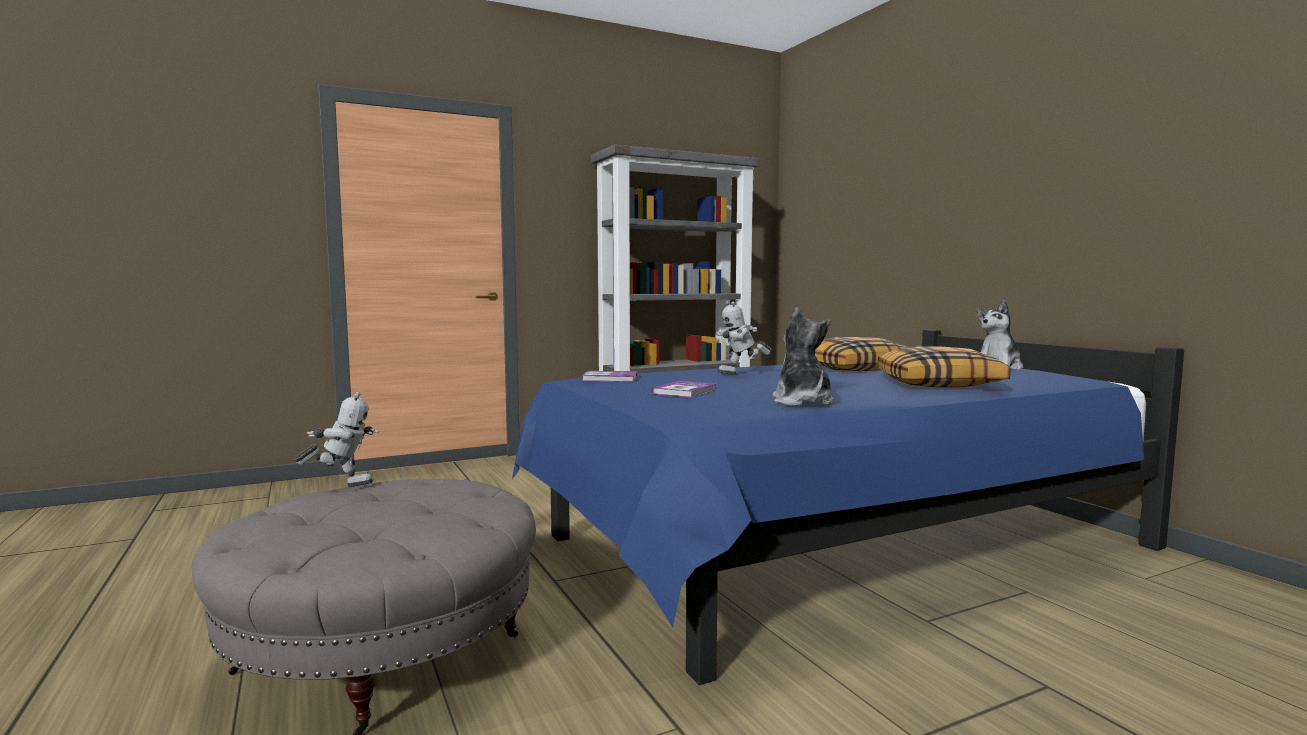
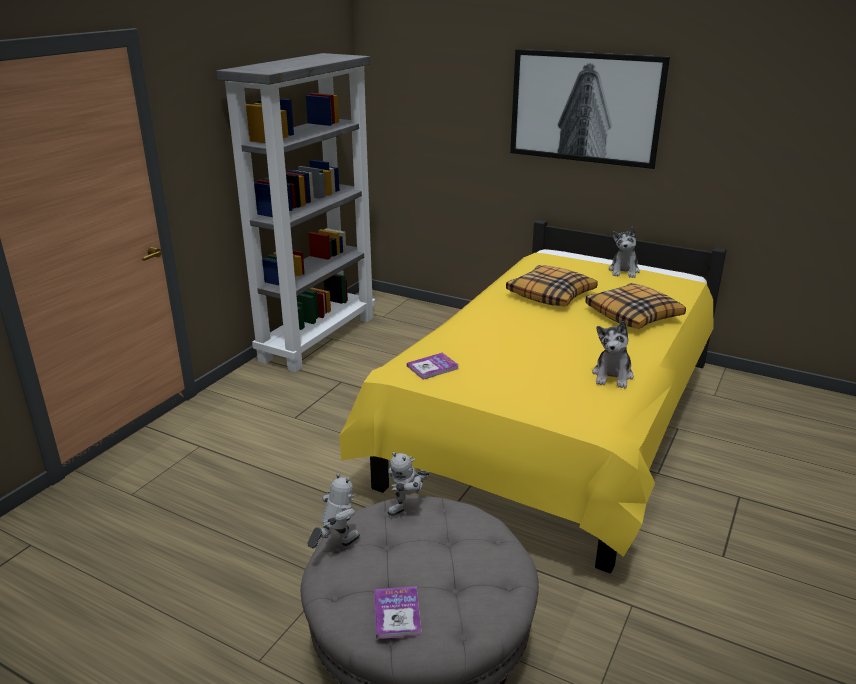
camera: 35 degrees left, 20 degrees up
(684, 391) = (526, 380): book -> book (397, 614)
(742, 374) = (504, 331): toy robot -> toy robot (408, 507)
(802, 402) = (612, 376): plush toy -> plush toy turned 120 degrees counterclockwise
(833, 546) = (554, 426): blue bed -> yellow bed
(982, 180) = (585, 107): none -> picture

